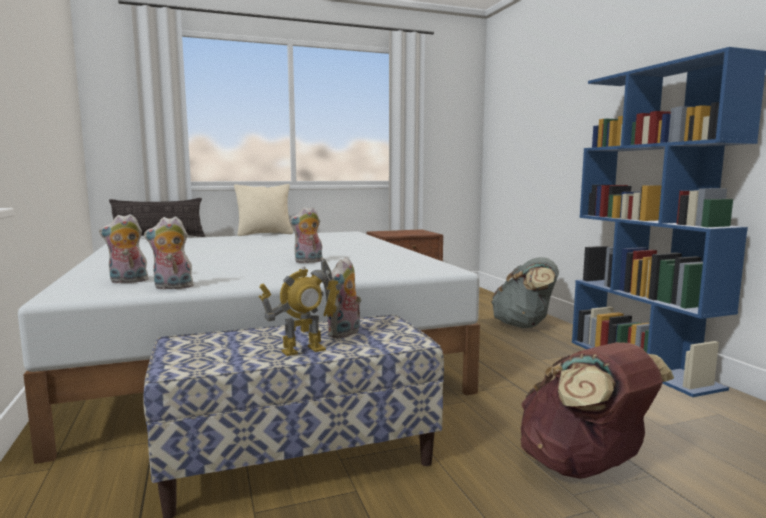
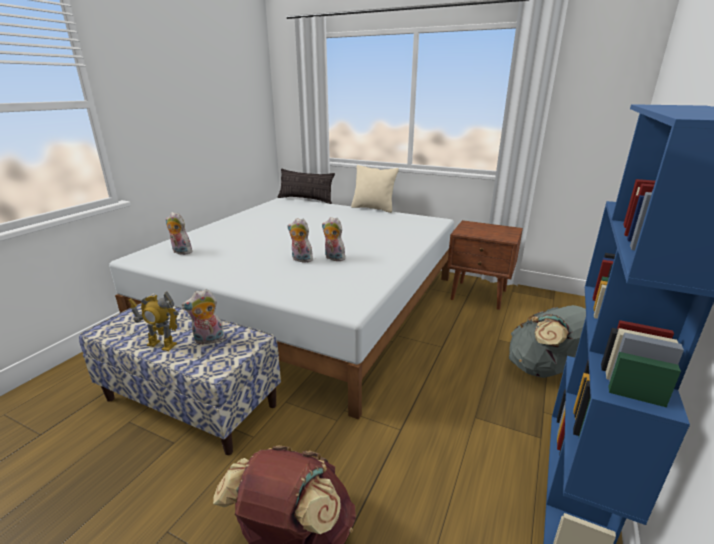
camera: 45 degrees right, 15 degrees up
(172, 287) = (178, 267): plush toy -> plush toy (333, 258)

